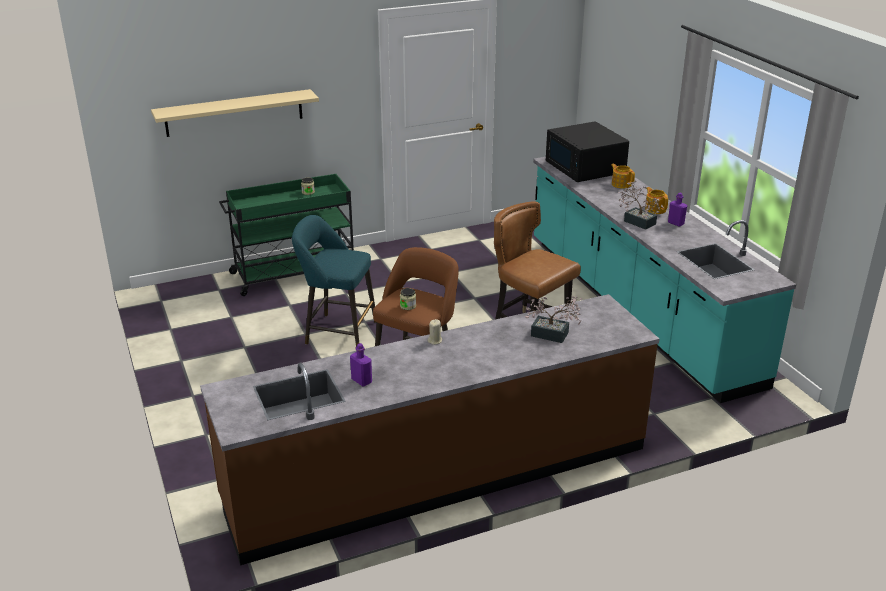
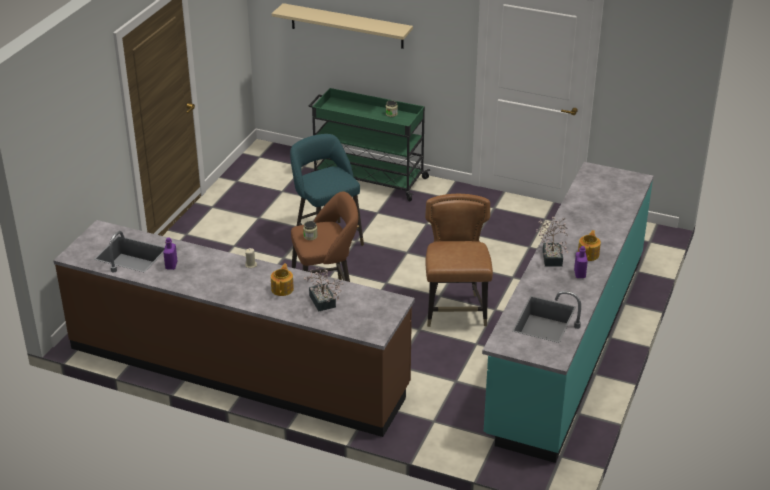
camera: 45 degrees right, 5 degrees up
(585, 168) = (608, 190): black microwave -> none
(621, 184) = (608, 219): teapot -> teapot (282, 289)

